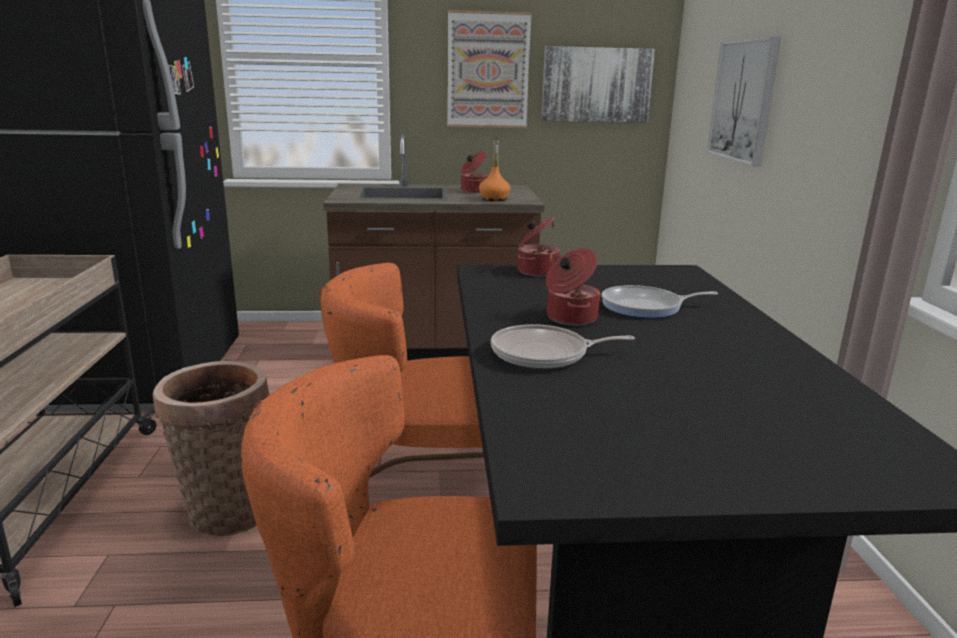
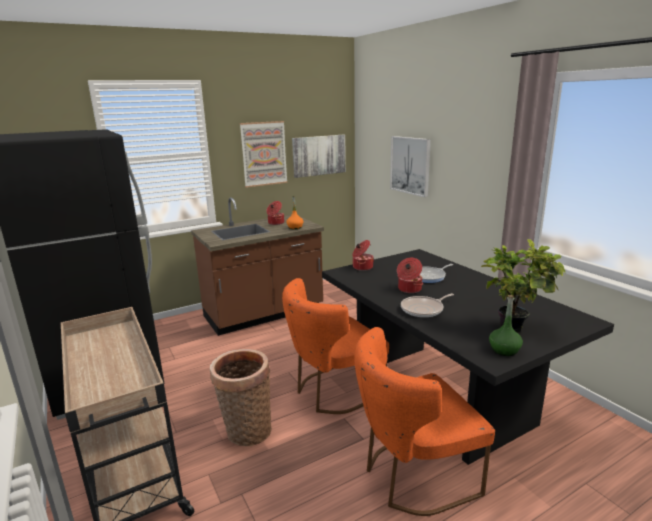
camera: 25 degrees left, 0 degrees up
(607, 472) = (504, 350): none -> green bottle
(710, 436) = (516, 327): none -> potted plant

